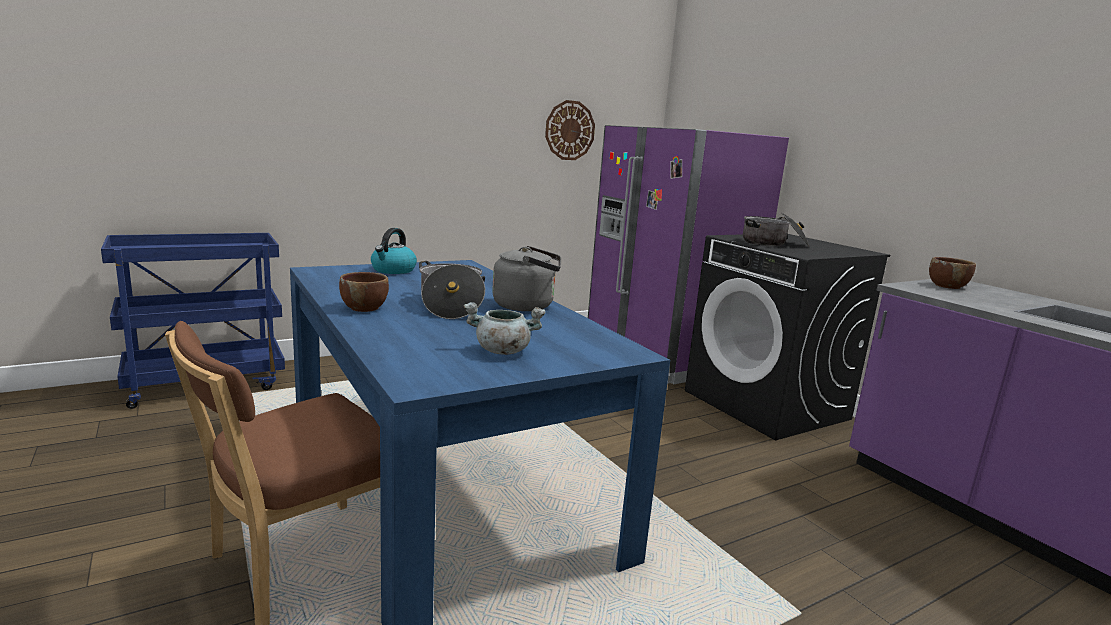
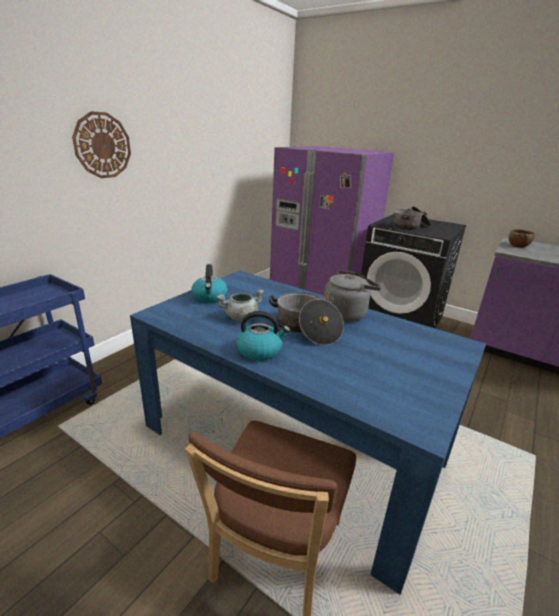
camera: 25 degrees left, 10 degrees up
(364, 308) = (260, 350): brown bowl -> kettle
(502, 351) = (407, 369): grey cooking pot -> grey cooking pot (241, 318)
(569, 130) = (242, 150): wall clock -> wall clock (102, 145)

